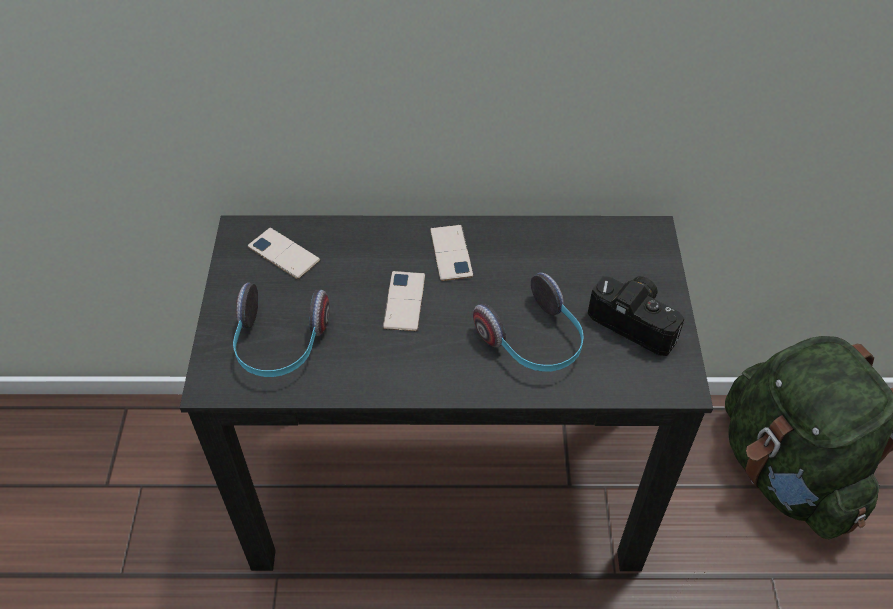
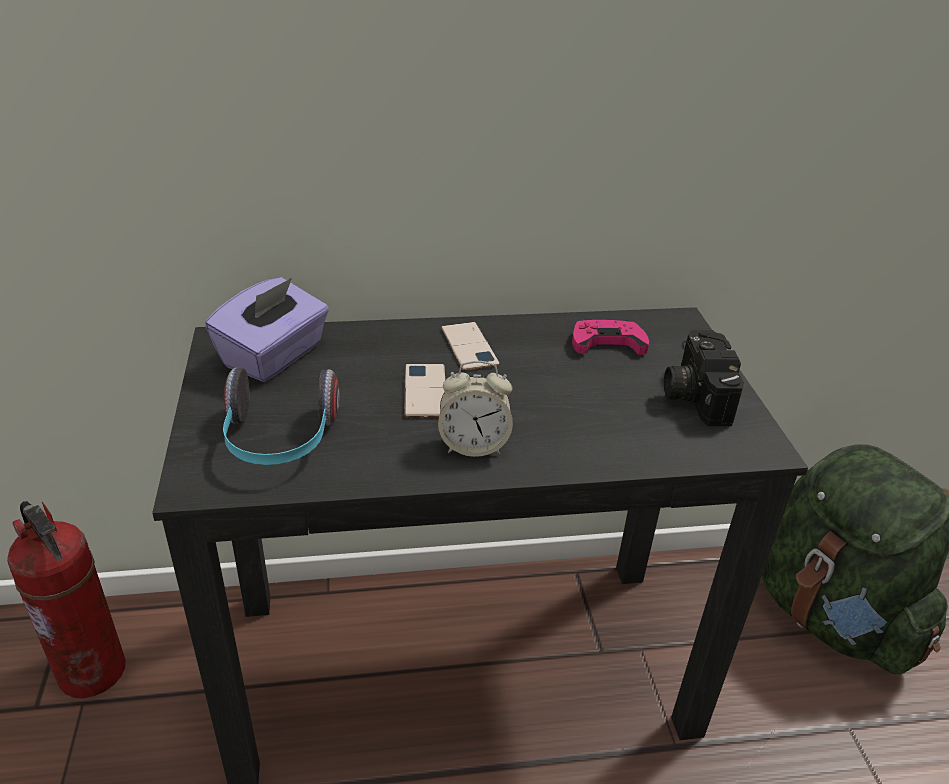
camera: 10 degrees left, 15 degrees down
(150, 459) = (94, 671): none -> fire extinguisher
(283, 254) = (274, 356): phone -> purple tissue box
(434, 362) = (473, 445): none -> alarm clock
(533, 342) = (584, 419): headphones -> none
(576, 256) = (607, 342): none -> pink game controller
(637, 321) = (693, 394): camera -> camera turned 120 degrees counterclockwise

